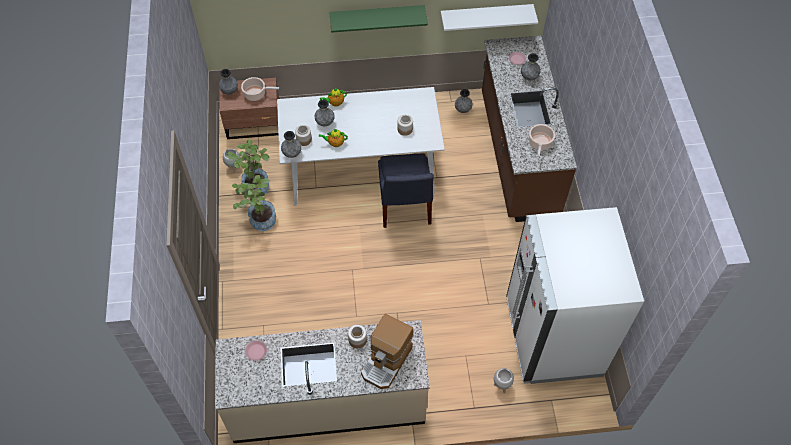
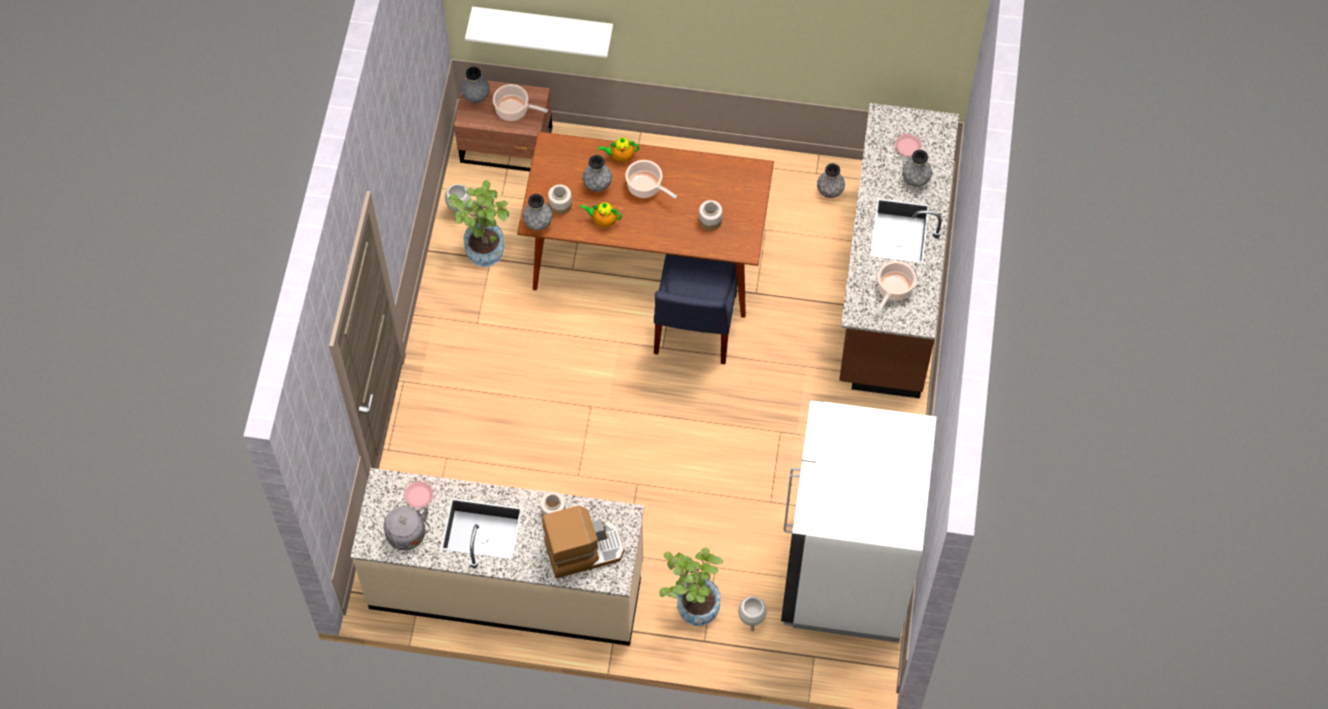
camera: 15 degrees right, 5 degrees up
(255, 383) = (408, 536): none -> grey kettle
(259, 220) = (477, 301): potted plant -> potted plant (692, 604)
(357, 118) = (646, 187): none -> cooking pot
(361, 167) = (648, 252): white dining table -> brown dining table
(377, 17) = (709, 41): green shelf -> none
(387, 361) = (583, 549): coffee machine -> coffee machine turned 150 degrees counterclockwise
(486, 15) = (876, 70): white shelf -> white shelf (543, 25)

